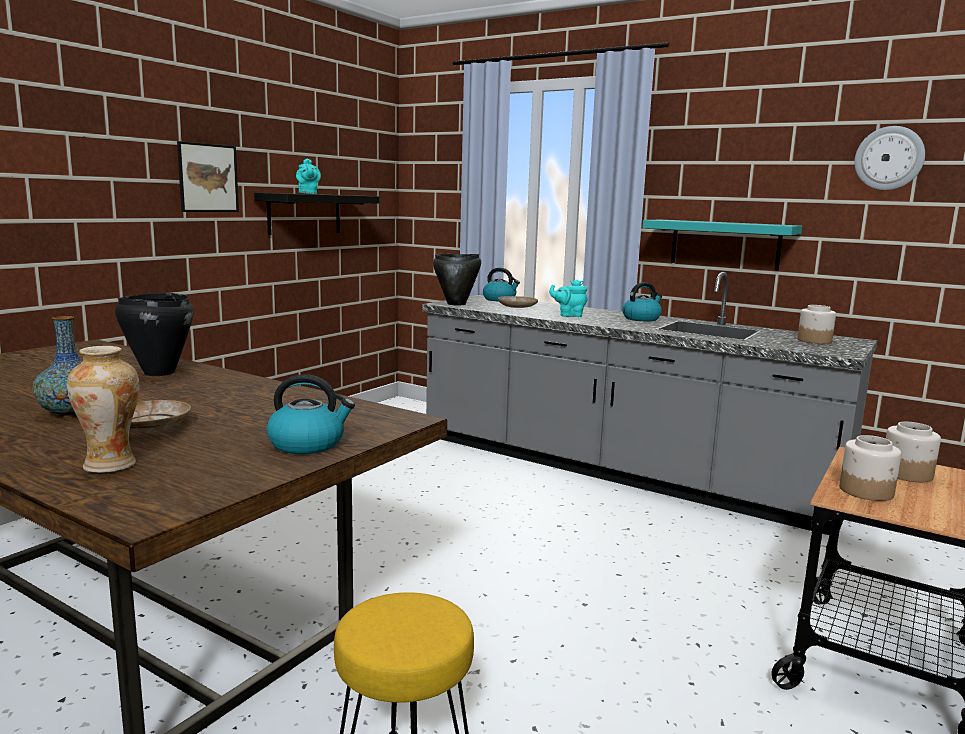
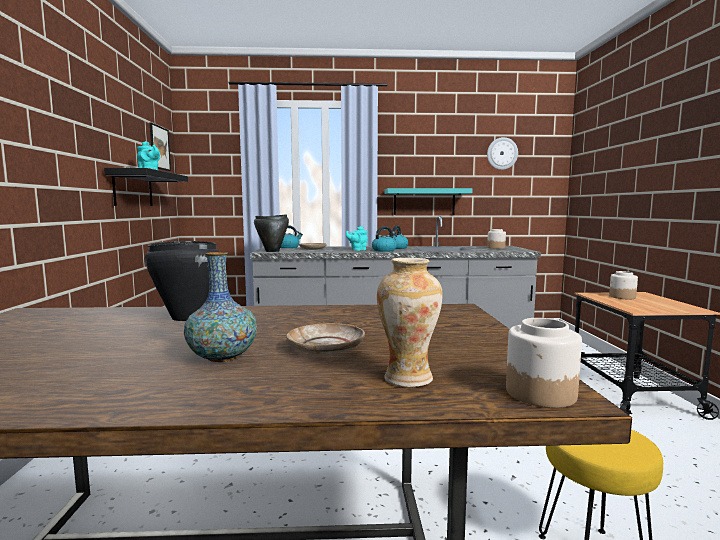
camera: 35 degrees left, 5 degrees down
(208, 178) = (74, 150): picture -> picture (159, 148)
(308, 444) = (468, 331): kettle -> kettle (384, 250)
(867, 491) = (634, 305): jar -> jar (541, 393)

